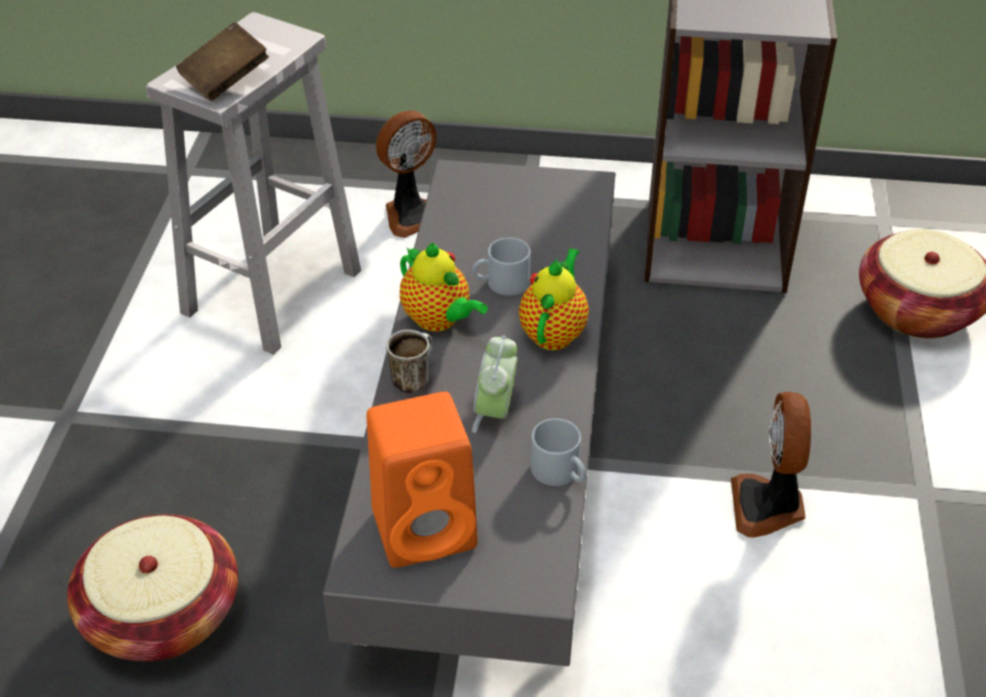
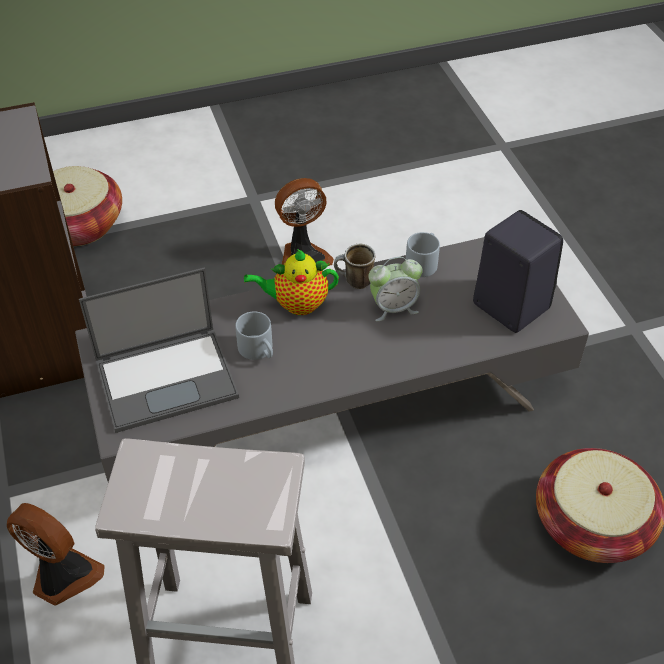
camera: 115 degrees left, 5 degrees up
(225, 79) = (247, 478): brown book -> none
(412, 378) = (390, 362): mug -> mug (354, 282)
(427, 527) = (508, 305): orange speaker -> black speaker
(439, 320) = (321, 370): teapot -> none
(506, 214) = (168, 377): none -> laptop

